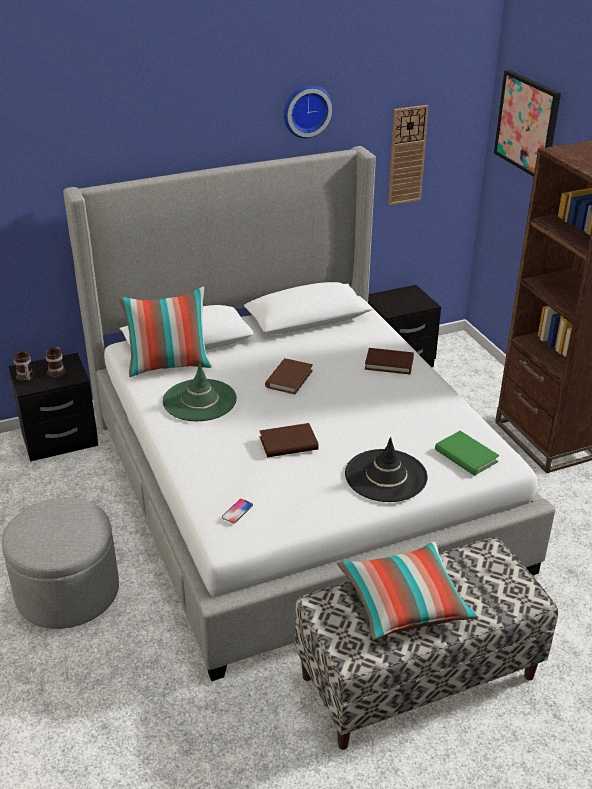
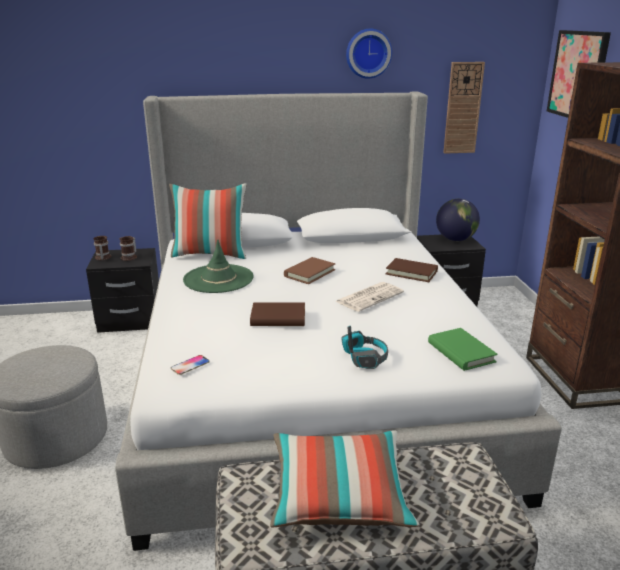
camera: 15 degrees right, 10 degrees down
(361, 402) = (370, 297): none -> newspaper
(386, 476) = (364, 357): black hat -> headphones
(406, 296) = (455, 239): none -> globe

